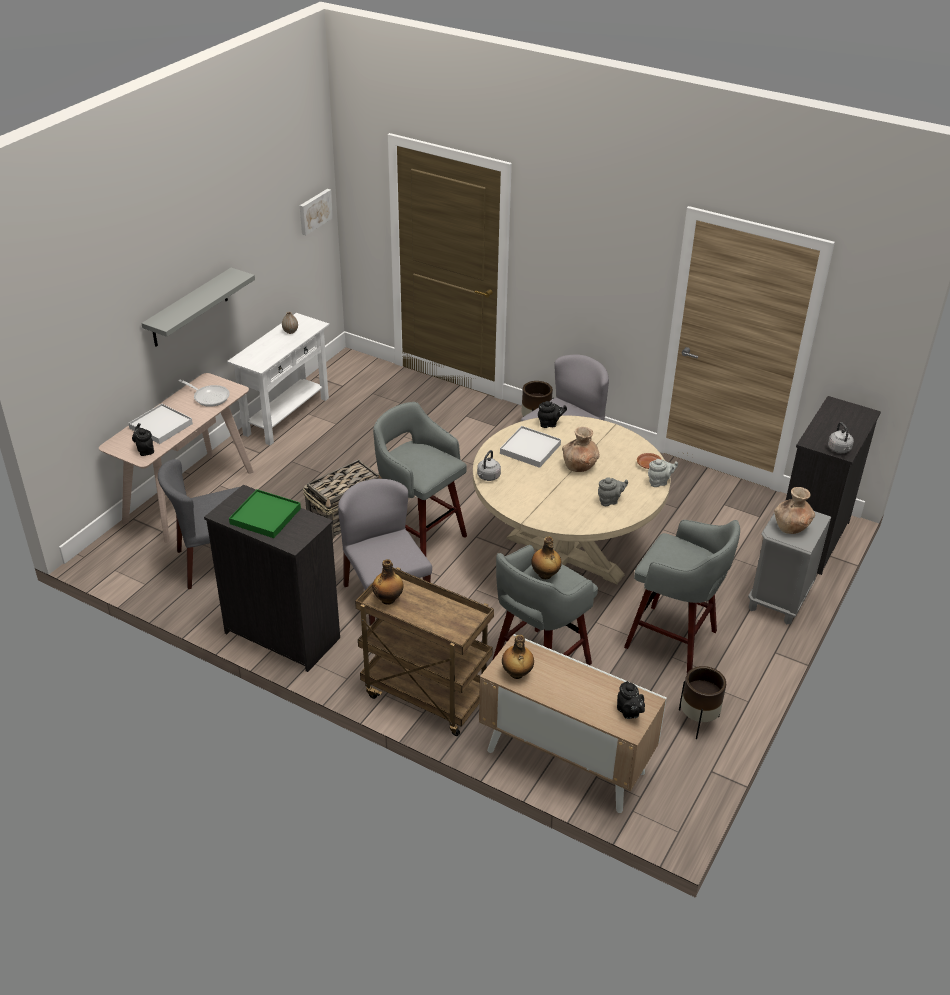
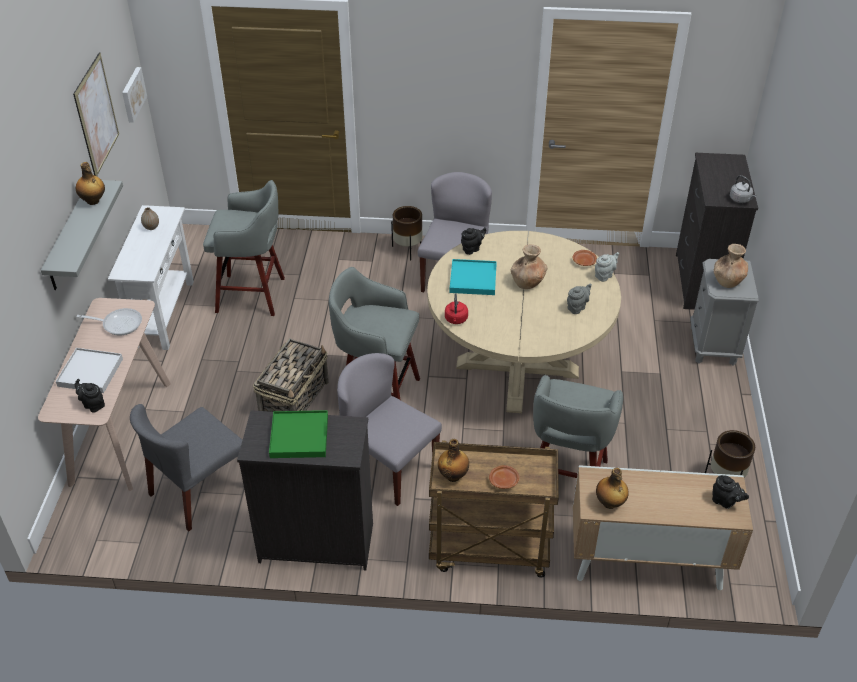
camera: 25 degrees left, 5 degrees up
(257, 214) = (96, 115): none -> picture
(429, 618) = (504, 480): none -> brown plate
(488, 477) = (456, 320): grey kettle -> red kettle
(530, 449) = (473, 279): white tray -> turquoise tray
(545, 575) = (570, 398): bottle -> bottle (93, 201)
(674, 640) = (658, 413): grey stool -> grey stool (253, 295)

